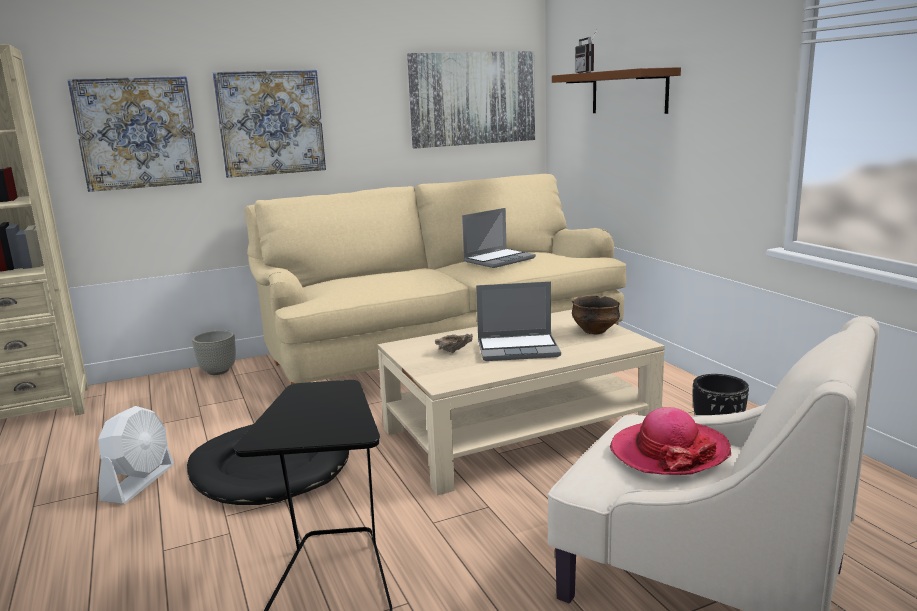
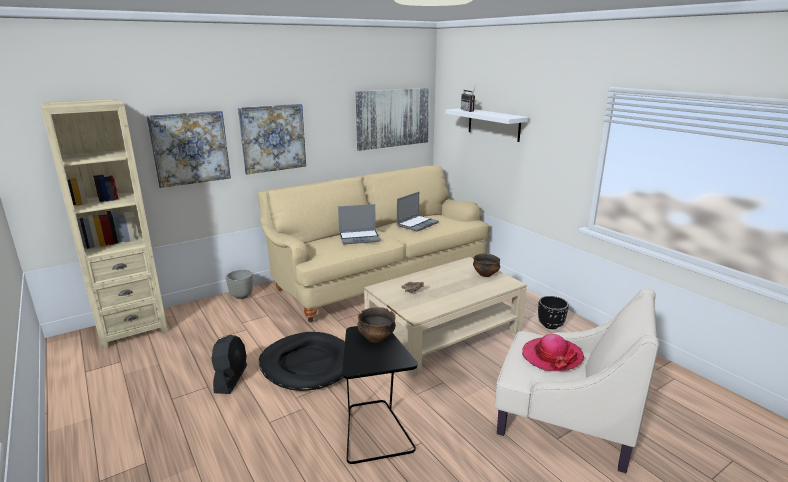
camera: 10 degrees left, 5 degrees up
(139, 482) = (231, 379): white fan -> black fan
(330, 399) = (376, 337): none -> bowl
(519, 349) = (448, 289): laptop -> laptop (360, 238)
(628, 92) = (493, 124): brown shelf -> white shelf

